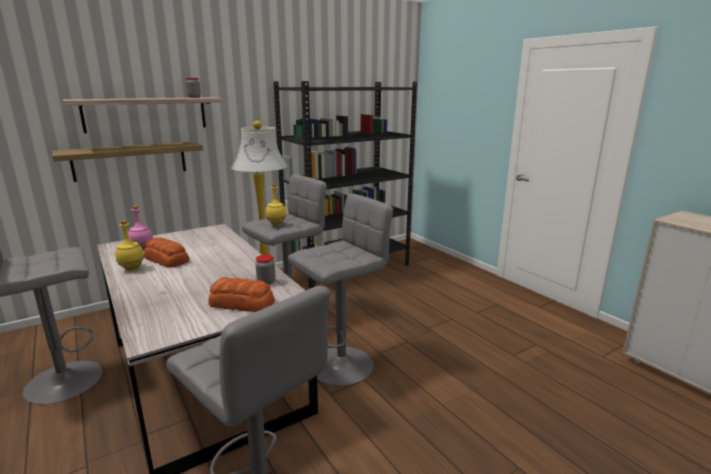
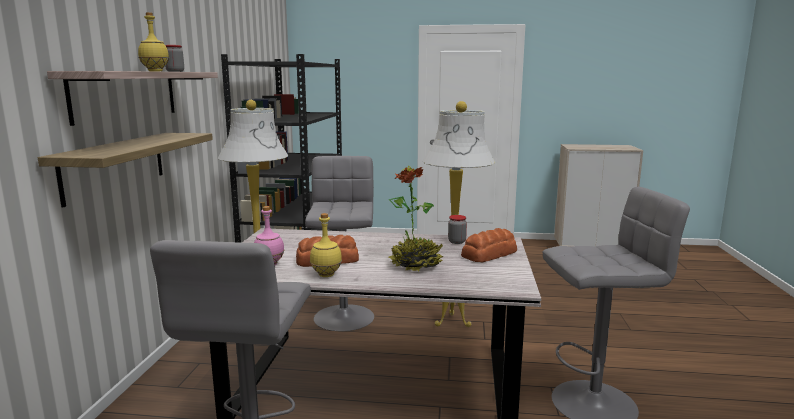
camera: 50 degrees left, 5 degrees down
(180, 286) = (416, 265): none -> potted plant
(277, 224) = (342, 209): yellow bottle -> yellow bottle (155, 71)
(342, 365) = (454, 322): grey stool -> white floor lamp

